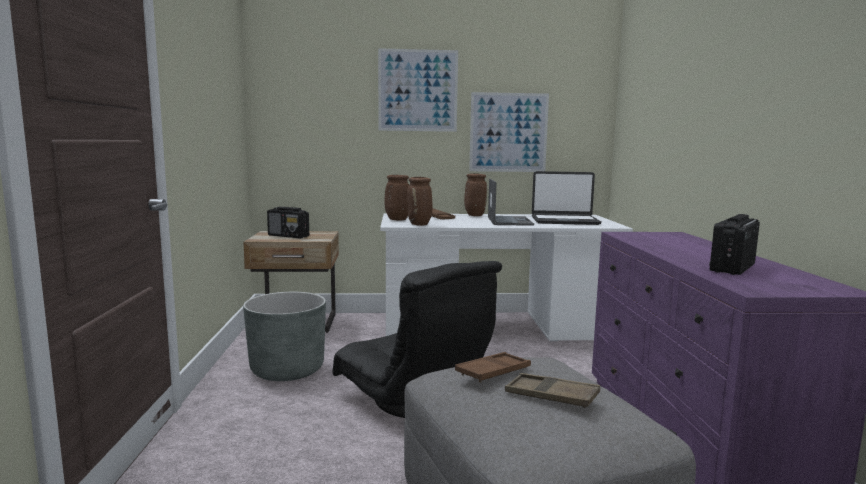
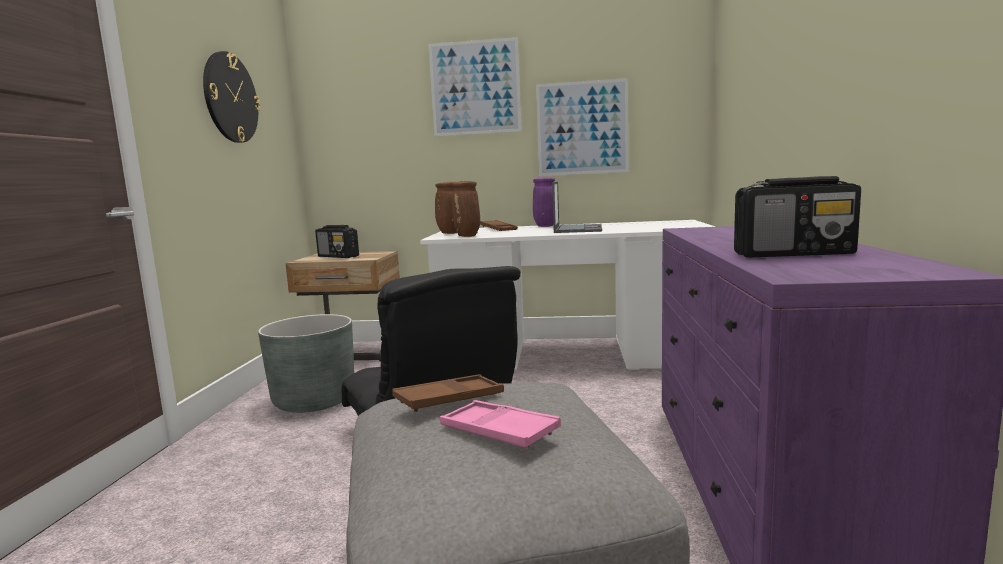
camera: 10 degrees right, 0 degrees up
(212, 91) = (230, 98): none -> wall clock
(474, 215) = (544, 226): brown vase -> purple vase
(551, 396) = (498, 432): brown tray -> pink tray
(564, 221) = (646, 226): laptop -> none
(732, 268) = (794, 254): radio -> radio turned 135 degrees counterclockwise

